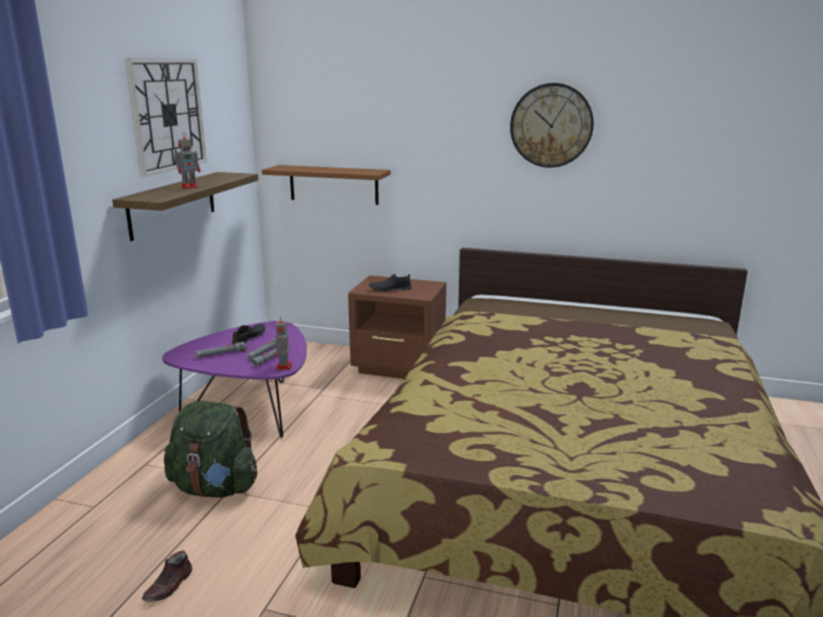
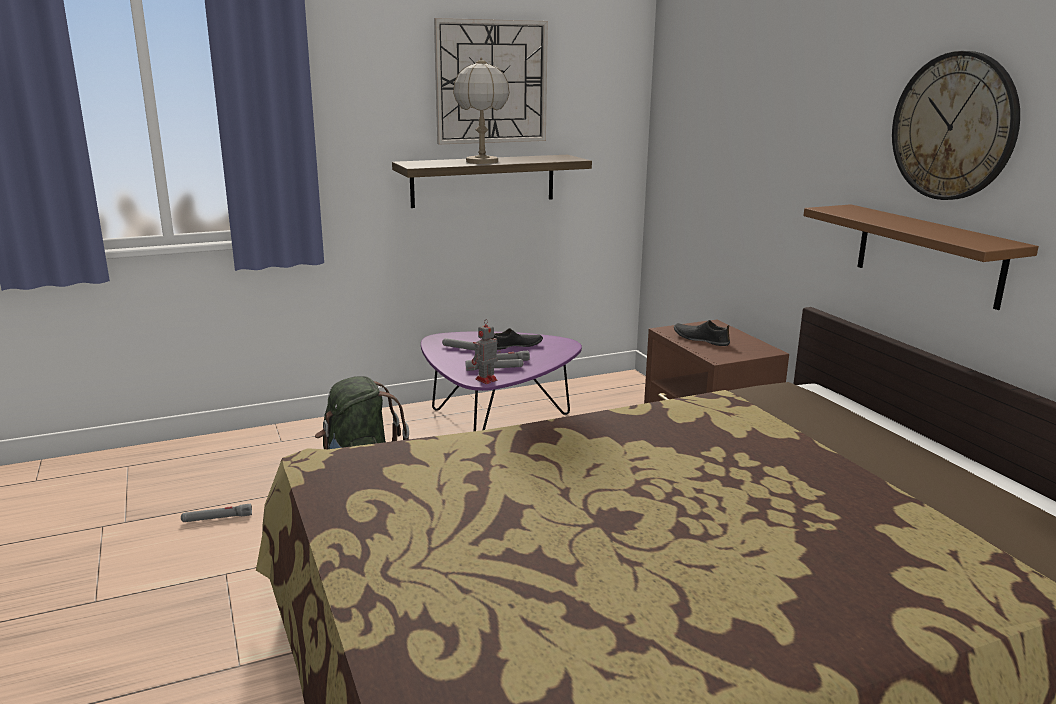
camera: 50 degrees right, 0 degrees up
(169, 586) = (217, 518): brown shoe -> grey flashlight
(190, 187) = (482, 162): toy robot -> table lamp
(333, 184) = (704, 190): brown shelf -> brown shelf (928, 254)

